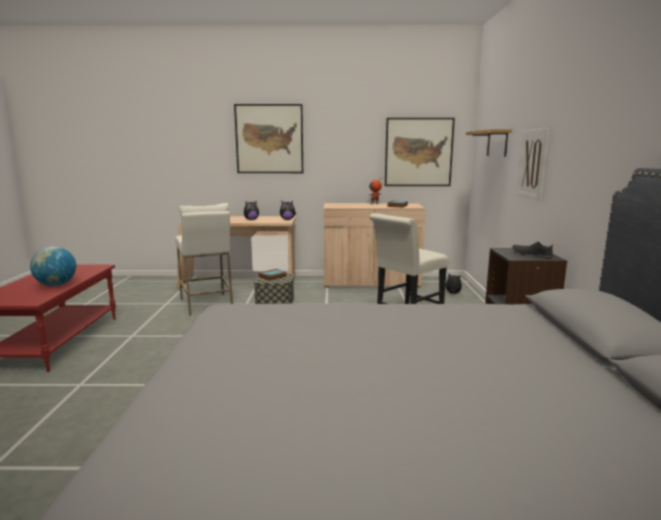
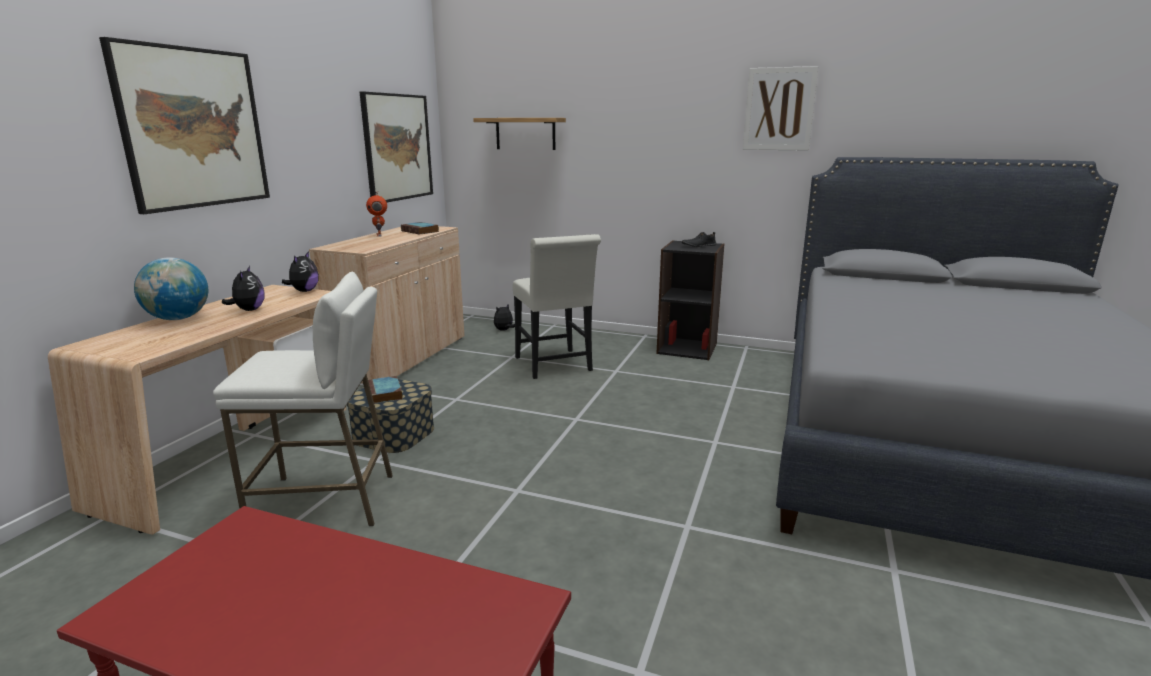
camera: 70 degrees left, 5 degrees up
(56, 285) = (385, 584): globe -> globe (178, 319)
(533, 164) = (629, 157): picture -> picture (779, 109)

